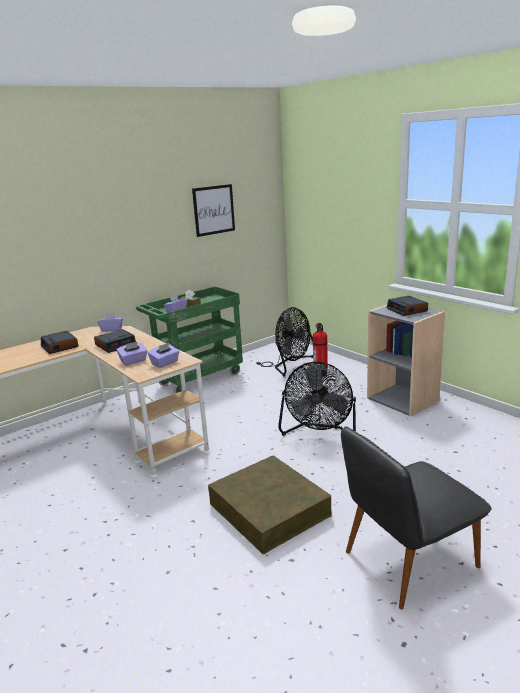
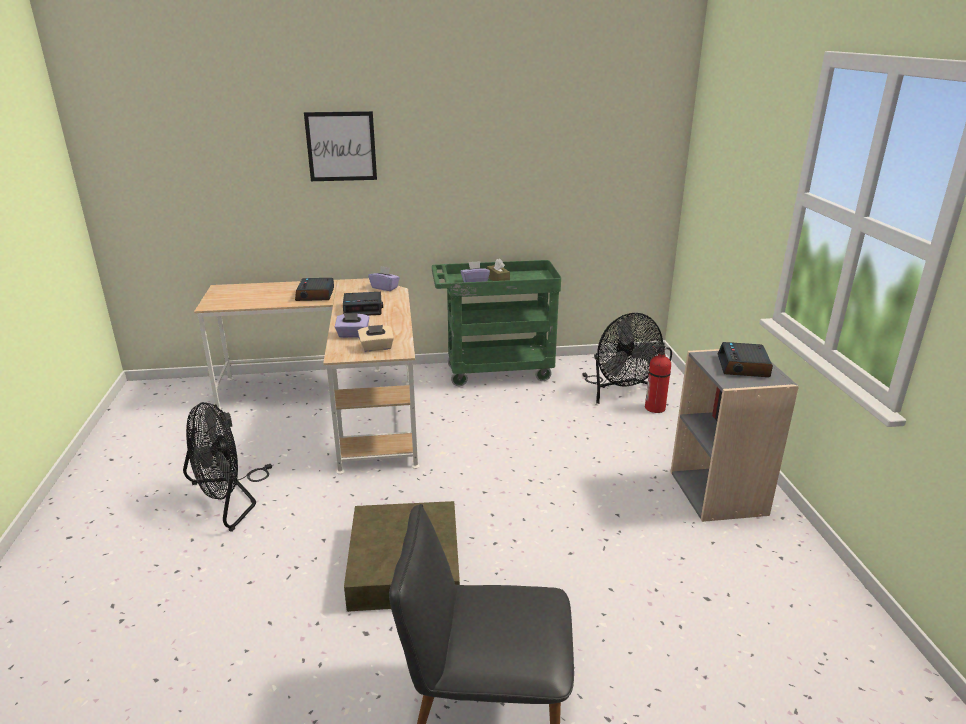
camera: 30 degrees right, 5 degrees up
(165, 363) = (376, 348): purple tissue box -> beige tissue box
(214, 210) = (565, 157): picture -> picture (341, 146)
(317, 431) = (559, 492): black fan -> black fan (230, 496)

